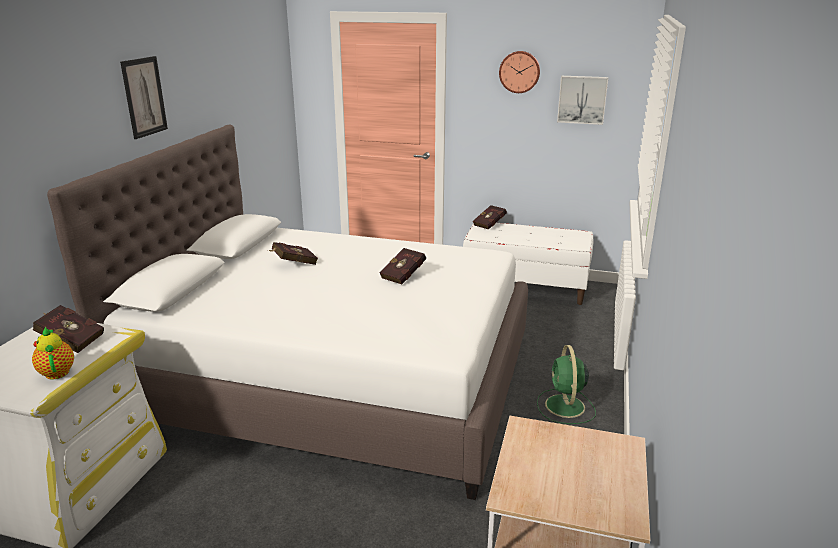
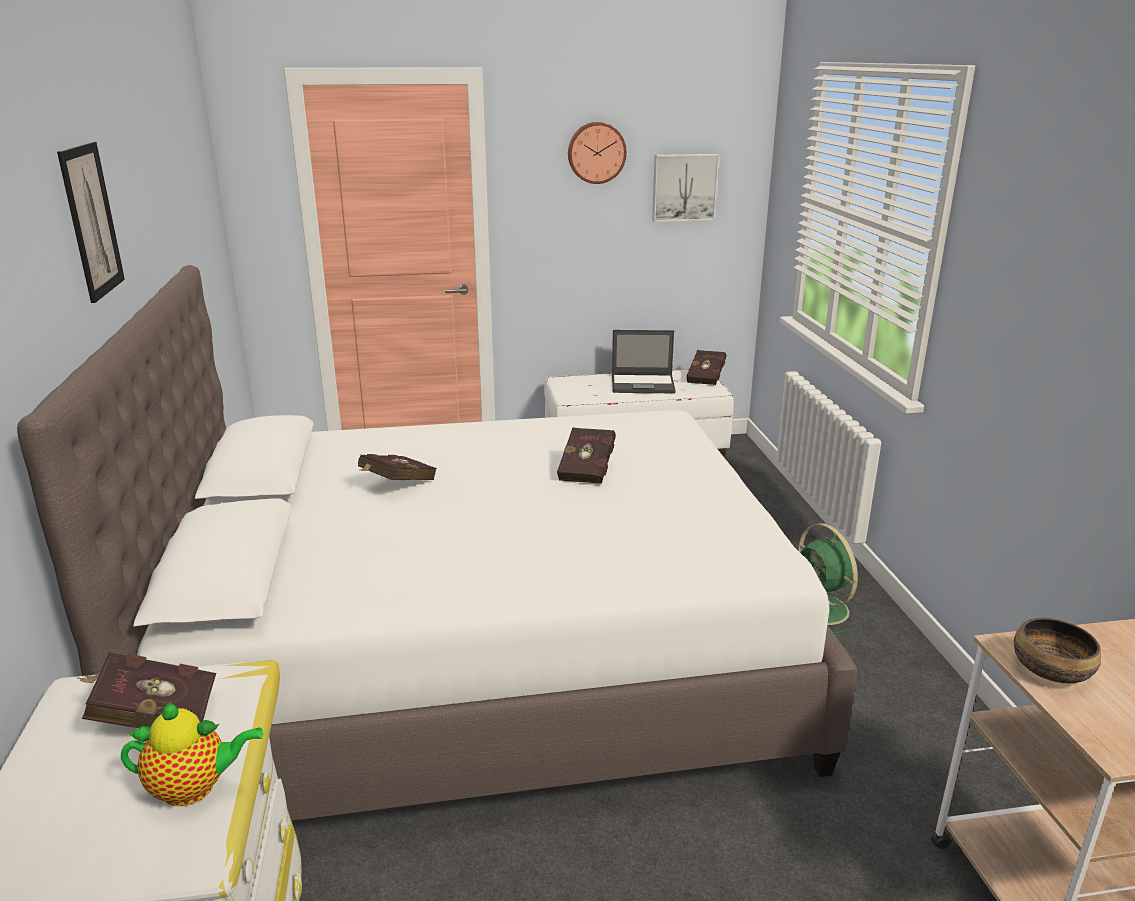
camera: 25 degrees left, 0 degrees up
(57, 371) = (195, 788): teapot -> teapot turned 135 degrees clockwise
(490, 225) = (573, 379): red book -> red book (707, 378)
(531, 445) = (1050, 669): none -> bowl
(534, 235) = (643, 384): none -> laptop

